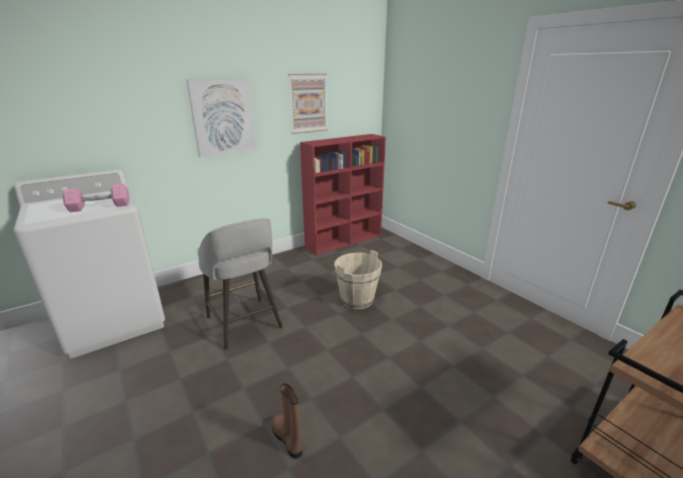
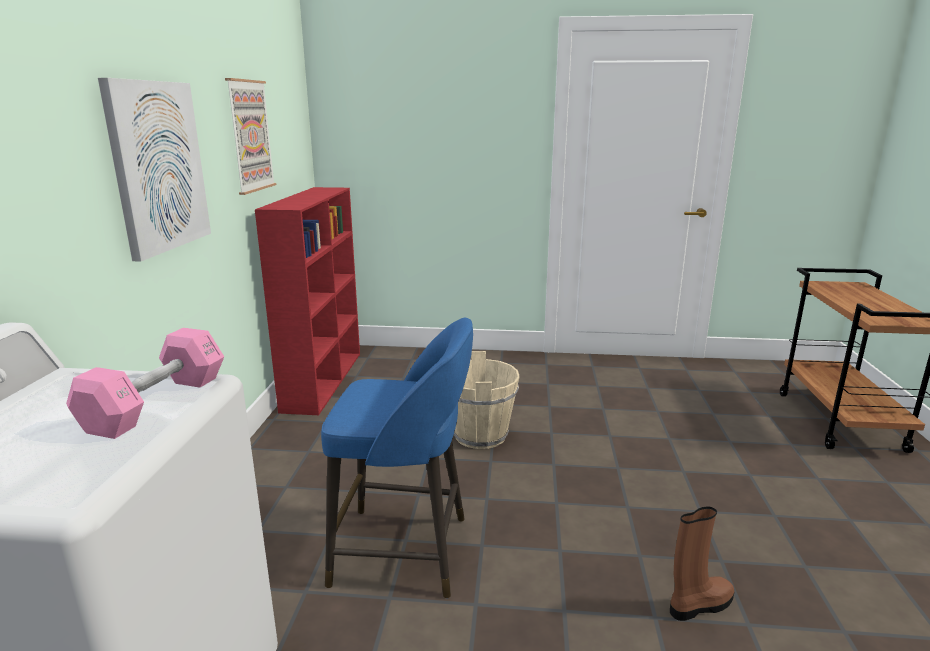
camera: 50 degrees left, 5 degrees down
(245, 324) = (405, 551): grey stool -> blue stool
(288, 439) = (699, 605): brown boot -> brown boot turned 150 degrees clockwise

